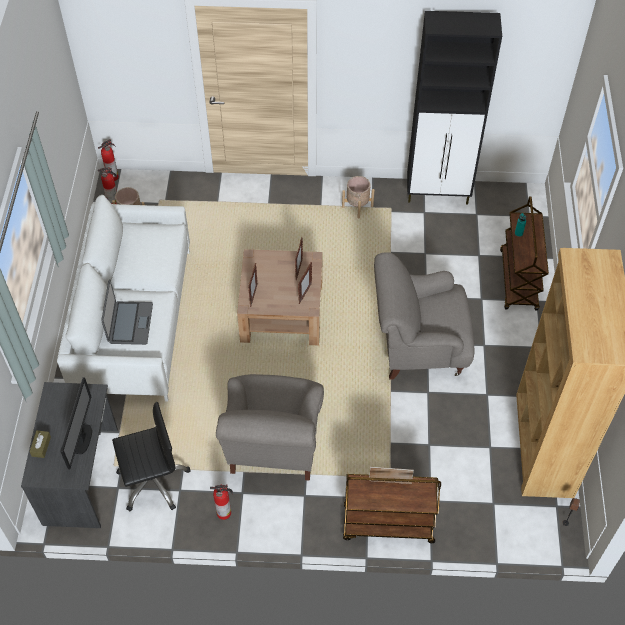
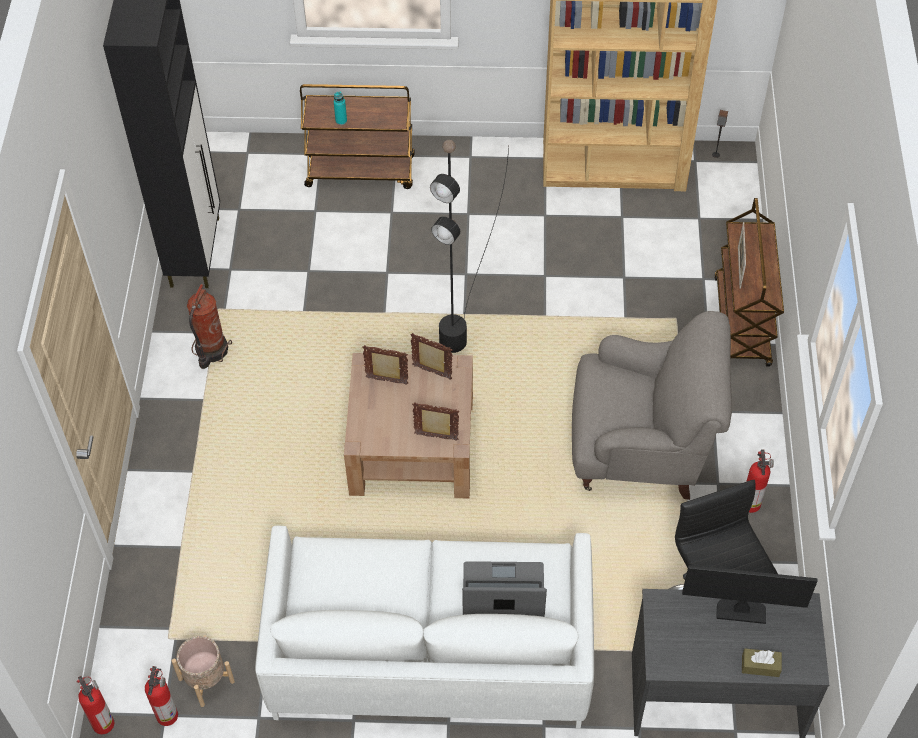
camera: 90 degrees left, 0 degrees up
(357, 206) = (210, 351): beige planter -> fire extinguisher
(418, 346) = (472, 283): grey armchair -> black floor lamp

